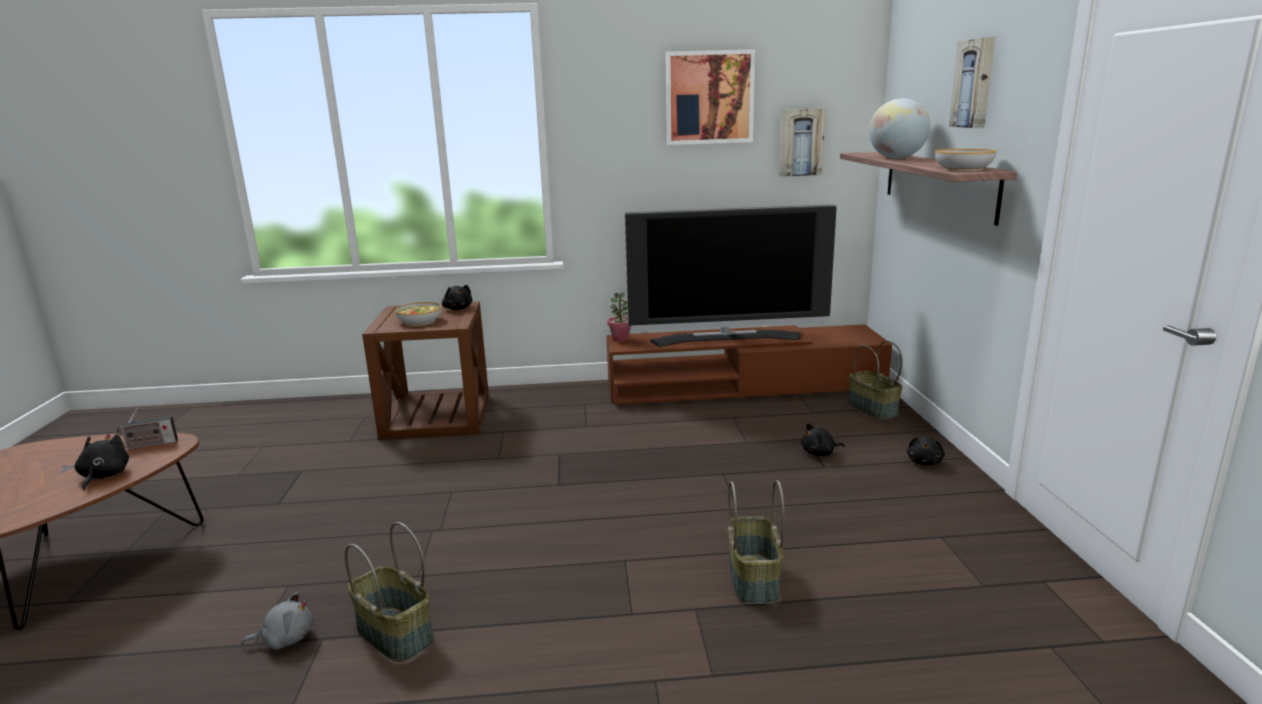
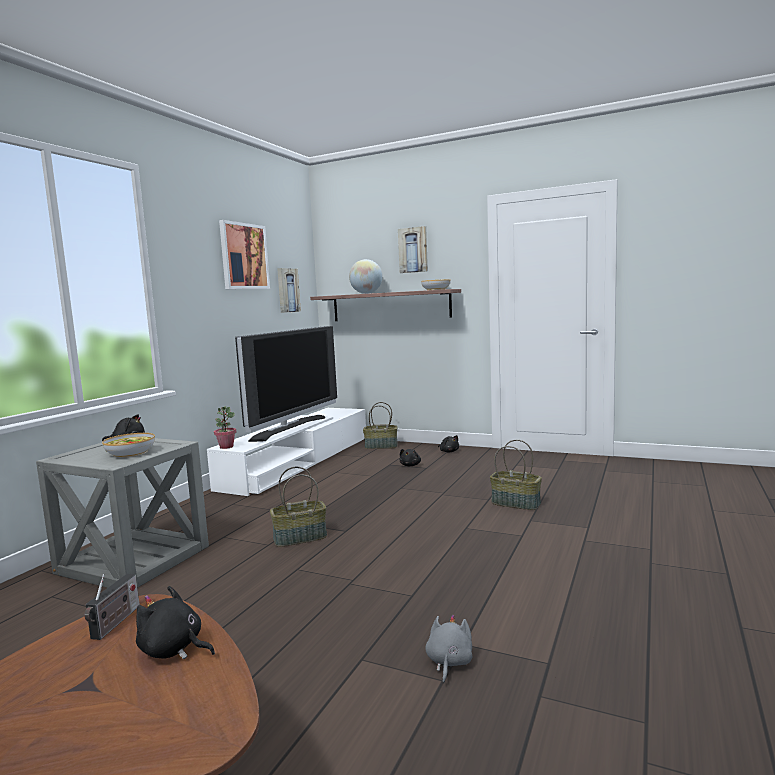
camera: 60 degrees left, 10 degrees down
(393, 635) = (482, 612): basket -> basket (299, 538)
(437, 416) = (134, 559): brown side table -> grey side table
(744, 386) = (299, 462): brown tv stand -> white tv stand

